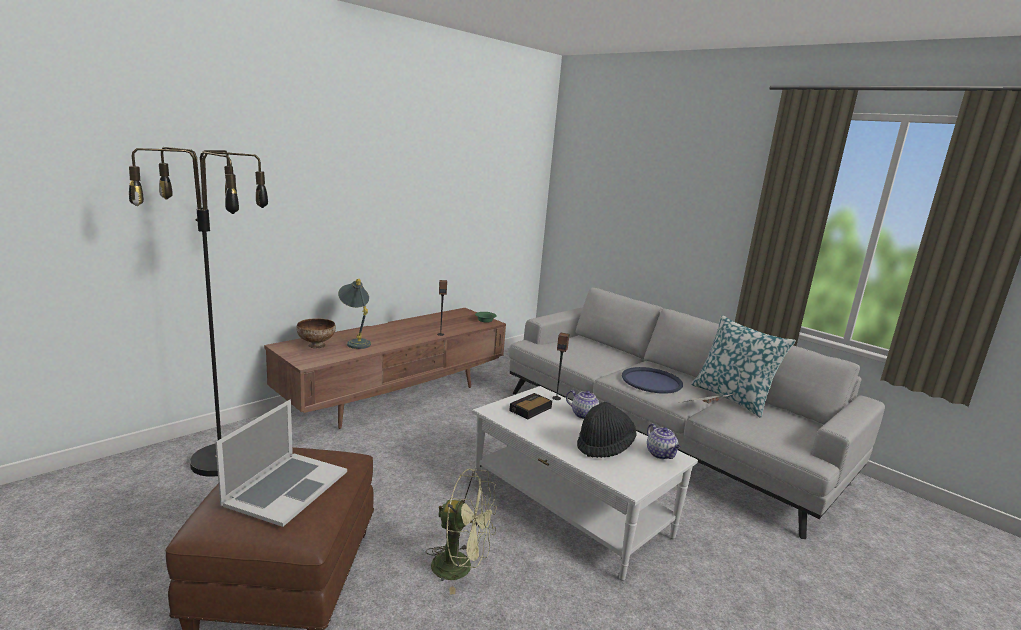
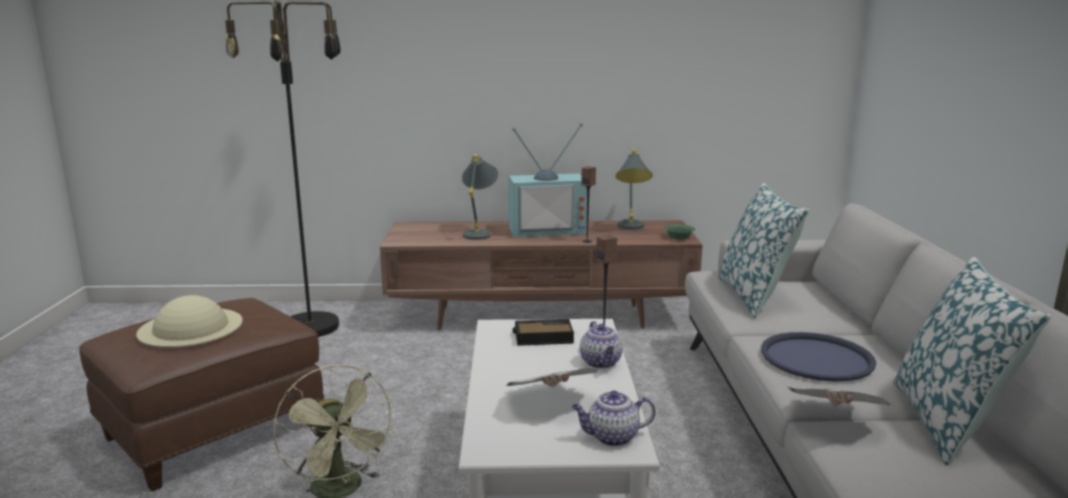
camera: 45 degrees right, 0 degrees up
(286, 487) = (190, 327): laptop -> beige hat
(316, 345) = (436, 229): bowl -> none
(398, 330) = (547, 229): none -> television
(448, 319) = (630, 228): none -> grey table lamp
(571, 352) = (754, 296): none -> pillow
(604, 446) = (551, 401): black hat -> newspaper
(661, 454) = (612, 437): teapot -> teapot turned 60 degrees clockwise

